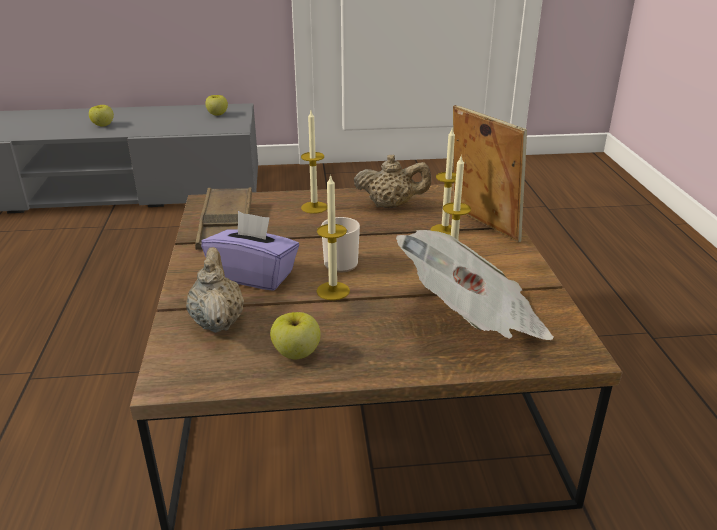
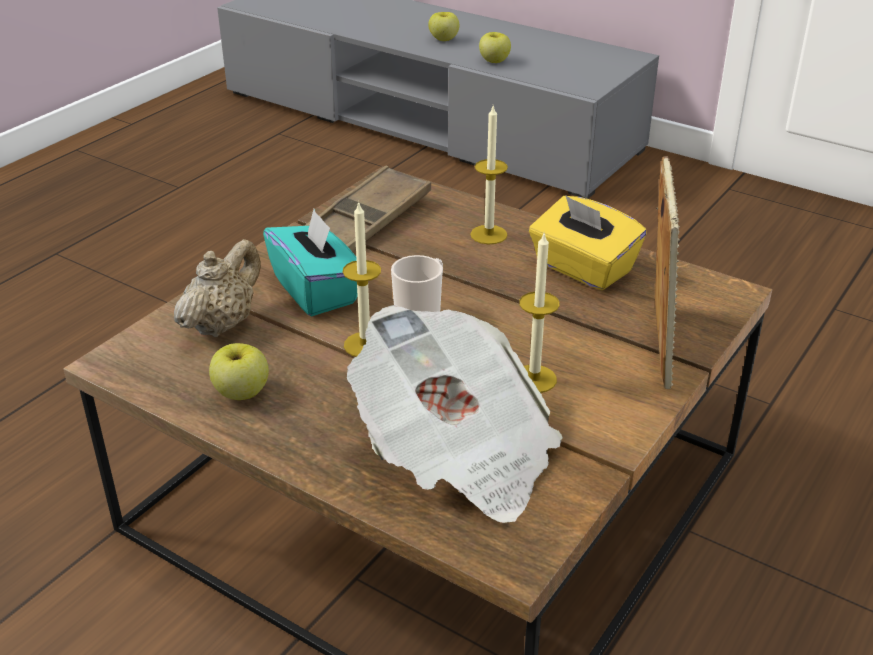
camera: 40 degrees right, 5 degrees up
(217, 114) = (590, 60): apple -> apple (494, 61)
(254, 275) = (316, 291): purple tissue box -> turquoise tissue box
(391, 205) = (582, 268): beige teapot -> yellow tissue box
(444, 231) = (596, 330): candle -> none

